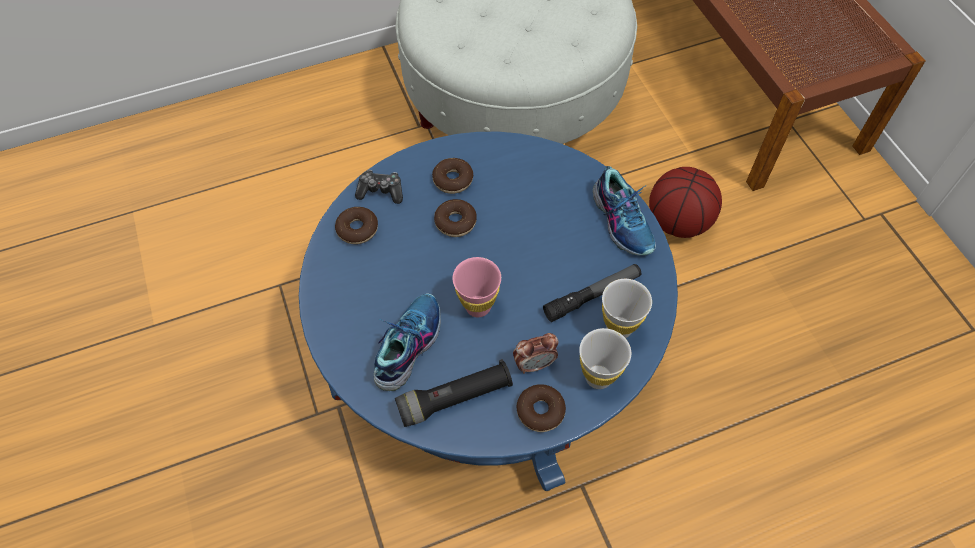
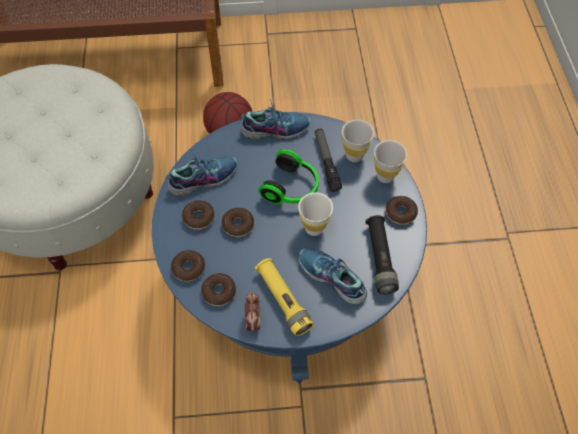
camera: 75 degrees left, 0 degrees up
(362, 299) = (283, 300): none -> yellow flashlight
(381, 191) = (188, 268): game controller -> donut
(478, 306) = (314, 228): pink cup -> white cup
(511, 167) = (203, 178): none -> shoe
(533, 265) = (292, 188): none -> headphones
(534, 364) = (367, 207): alarm clock -> alarm clock (253, 321)

